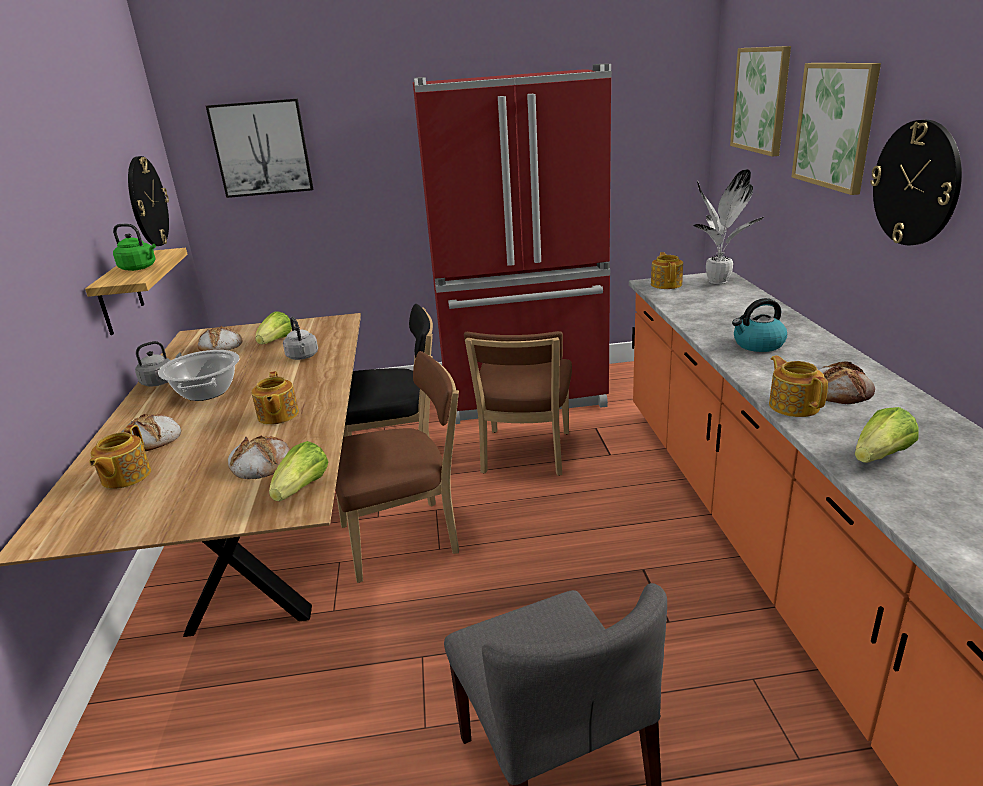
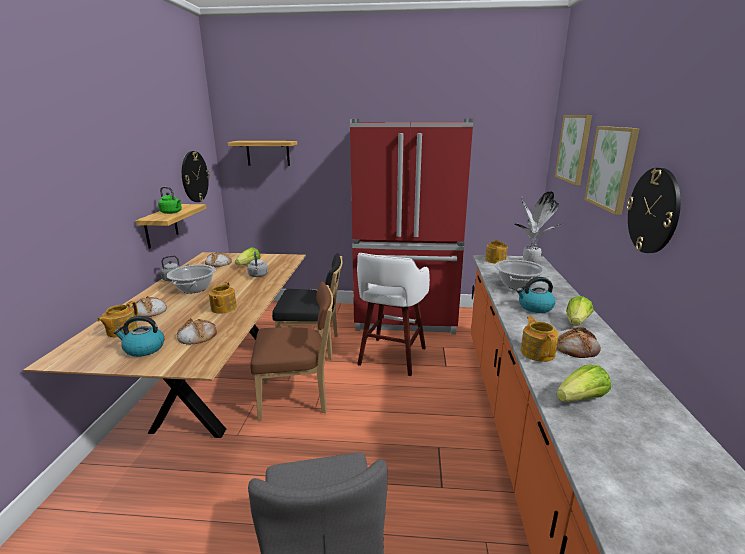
camera: 10 degrees right, 5 degrees down
(184, 498) = (143, 349): none -> kettle
(262, 148) = (268, 153): picture -> shelf
(302, 488) = (210, 355): lettuce -> lettuce (576, 322)
(524, 455) = (391, 357): brown chair -> white stool
(717, 316) = (518, 285): none -> cooking pot

